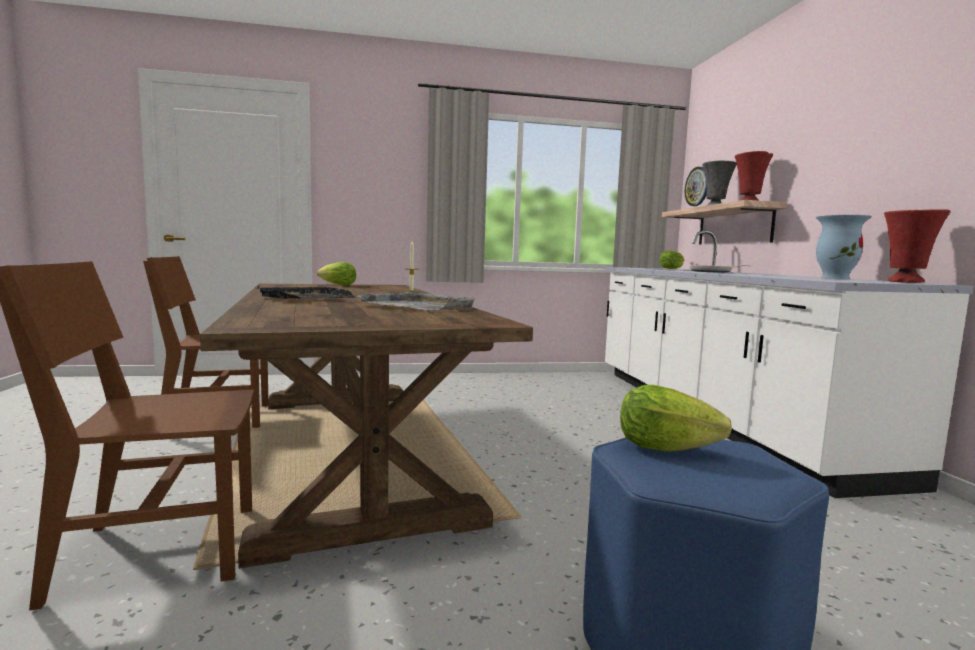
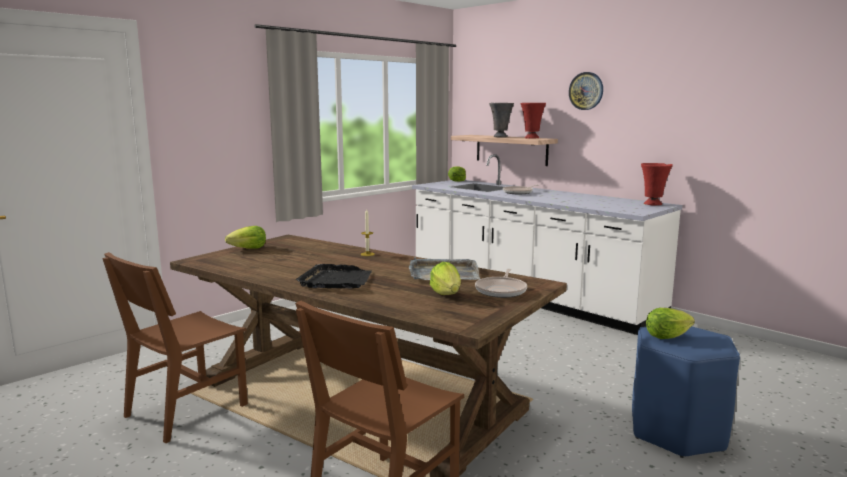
camera: 35 degrees left, 5 degrees up
(349, 313) = (446, 294): none -> lettuce
(418, 319) = (501, 290): none -> frying pan
(697, 186) = (470, 112): wall clock -> wall clock (586, 91)
(835, 278) = (609, 199): vase -> none

